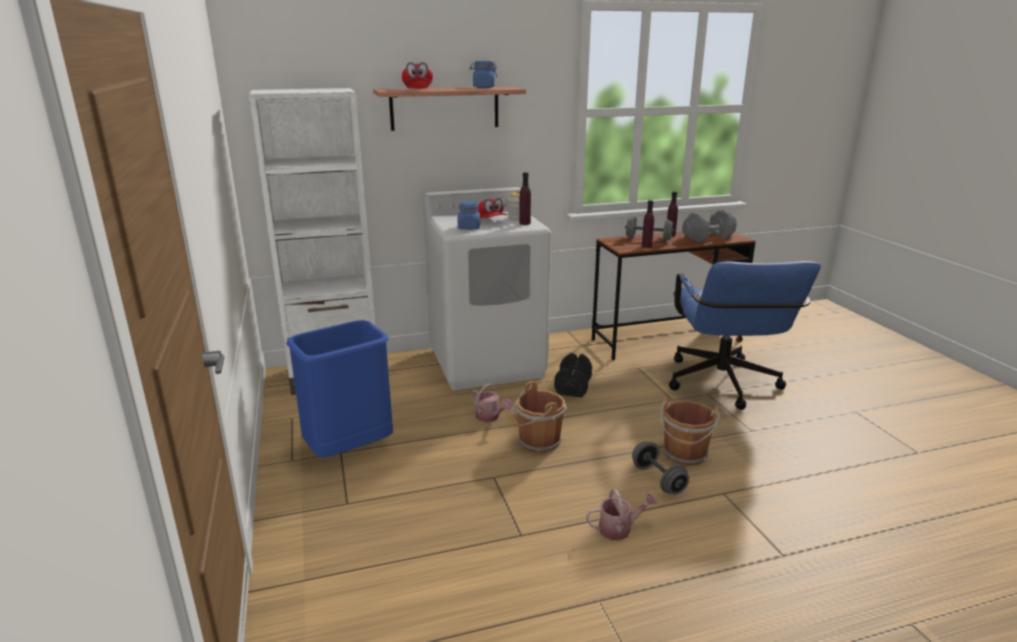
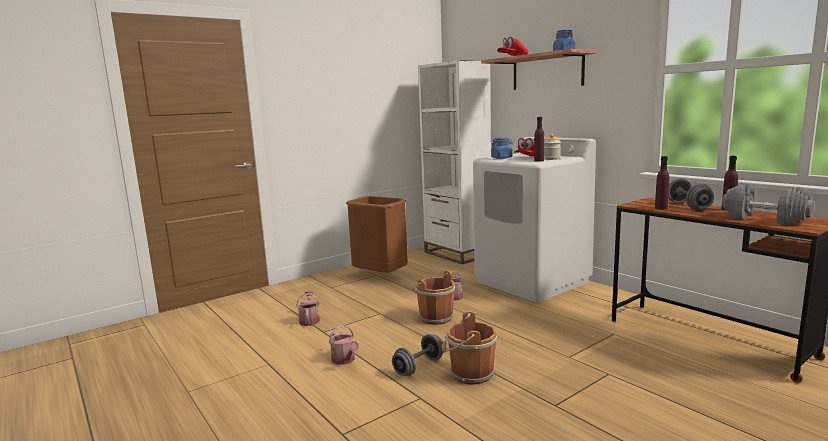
camera: 70 degrees right, 10 degrees down
(349, 451) = (379, 276): blue trash can -> brown trash can
(468, 543) = (309, 320): none -> watering can
(572, 386) = (535, 314): black dumbbell -> none
(724, 387) = (640, 381): blue office chair -> none

